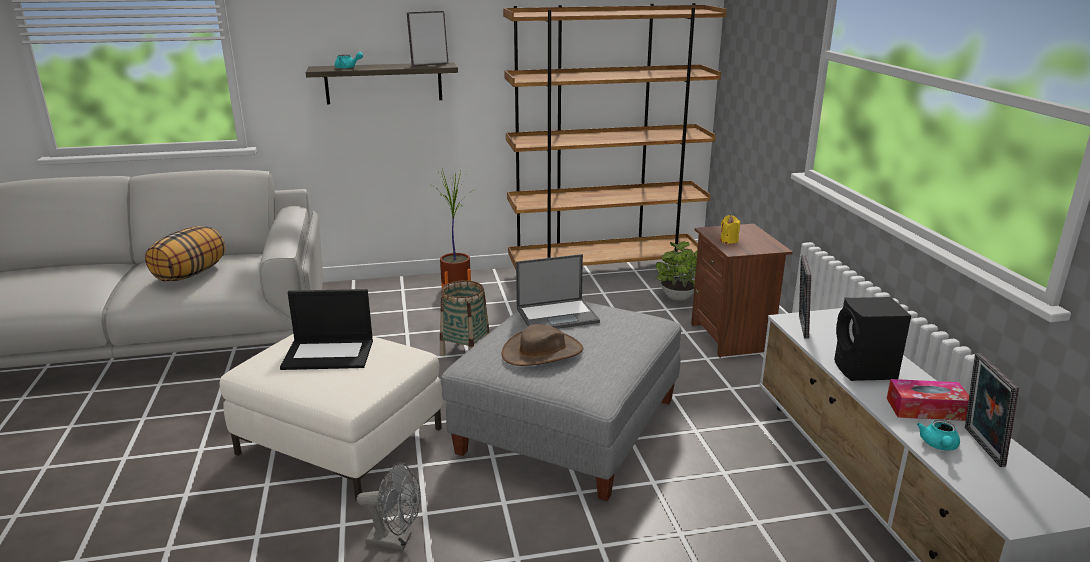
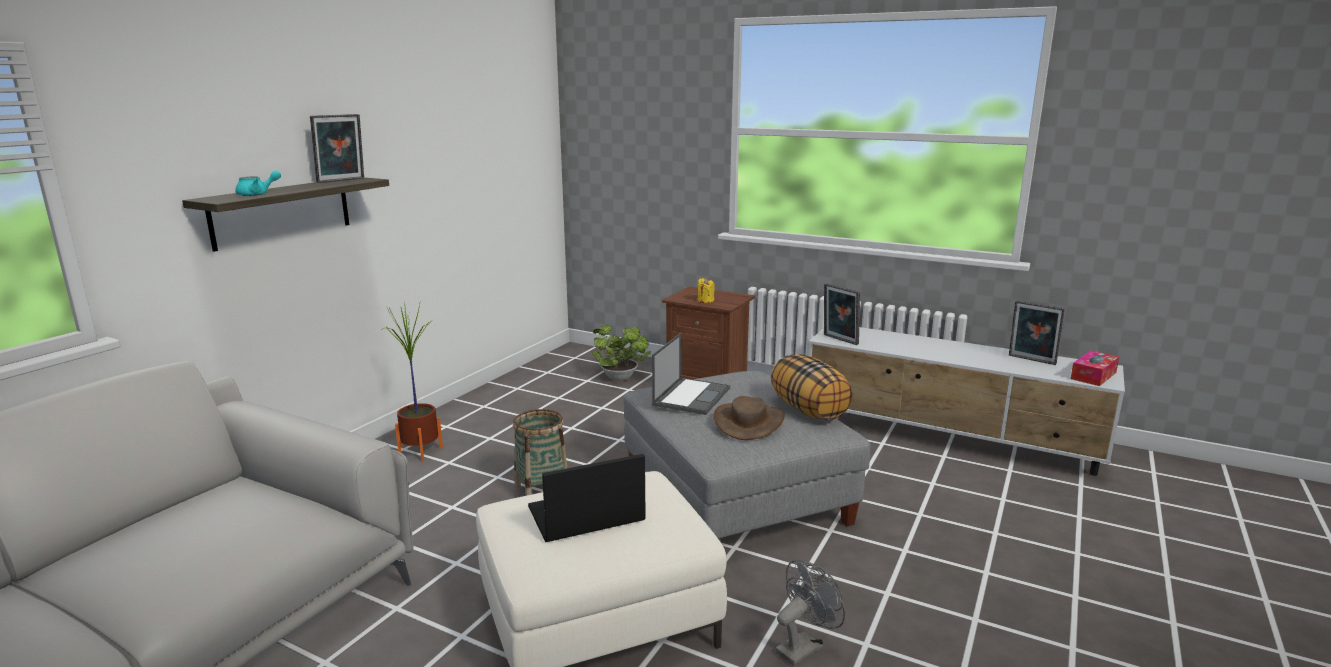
camera: 50 degrees left, 5 degrees down
(190, 274) = (203, 538): pillow -> pillow (809, 410)
(329, 354) = (585, 515): laptop -> laptop turned 150 degrees counterclockwise
(429, 64) = (342, 180): picture frame -> picture frame turned 150 degrees counterclockwise
(605, 272) = (527, 382): brown bookcase -> none
(865, 371) = (918, 348): black speaker -> none
(926, 409) = (979, 354): tissue box -> tissue box (1093, 375)
(939, 446) = (1022, 367): turquoise teapot -> none

